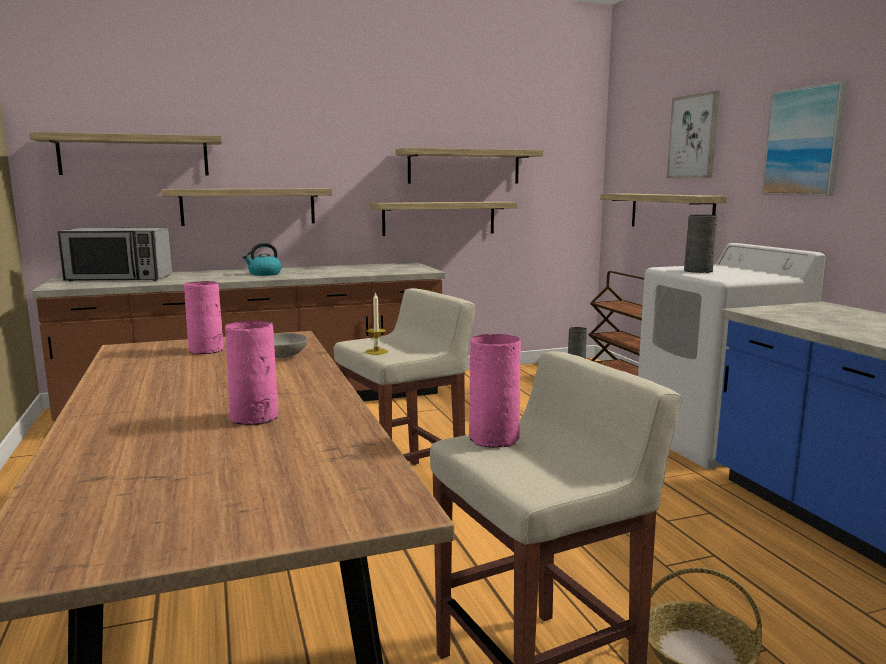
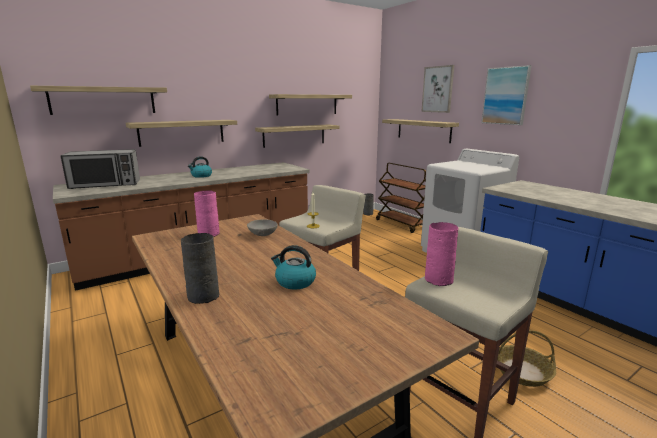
camera: 15 degrees left, 5 degrees up
(254, 418) = (294, 282): pink vase -> kettle
(697, 271) = (456, 165): grey vase -> grey vase (203, 296)

